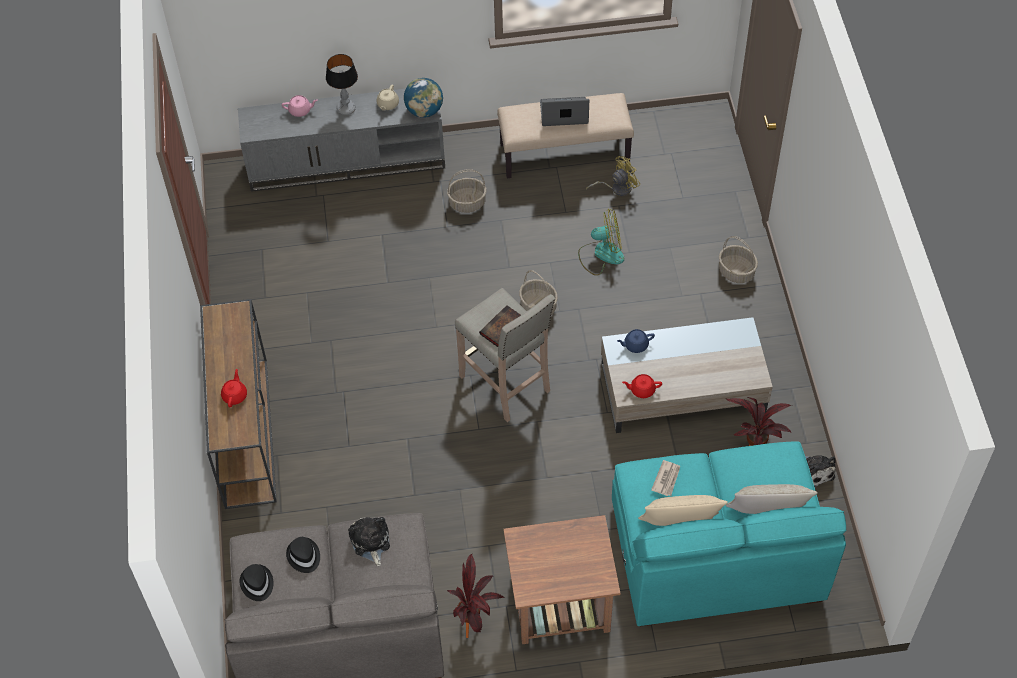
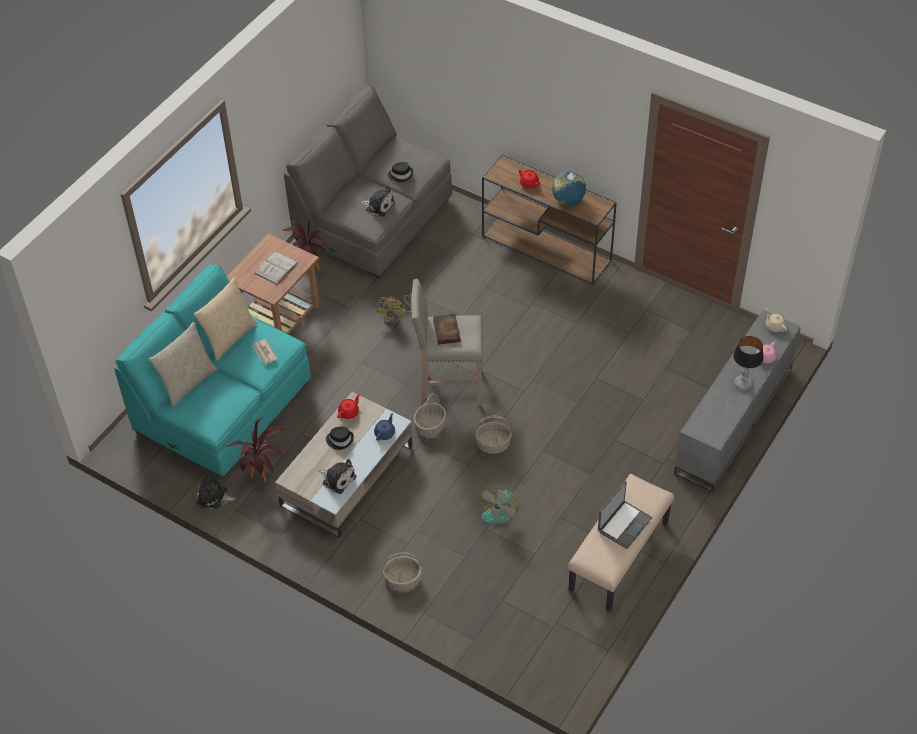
camera: 130 degrees right, 5 degrees down
(257, 584) = (405, 150): black hat -> black hat (340, 440)
(387, 104) = (725, 409): beige teapot -> beige teapot (774, 326)
(424, 111) = (698, 427): globe -> globe (568, 200)
(467, 202) = (626, 465): basket -> basket (430, 427)
(556, 555) = (276, 268): none -> white book
(617, 188) = (552, 565): yellow fan -> yellow fan (395, 318)
(718, 342) = (337, 479): none -> plush toy

